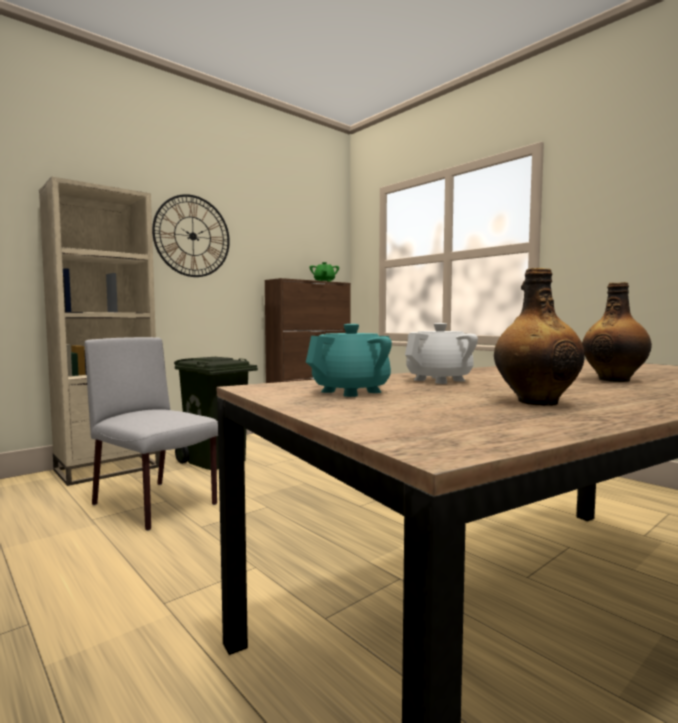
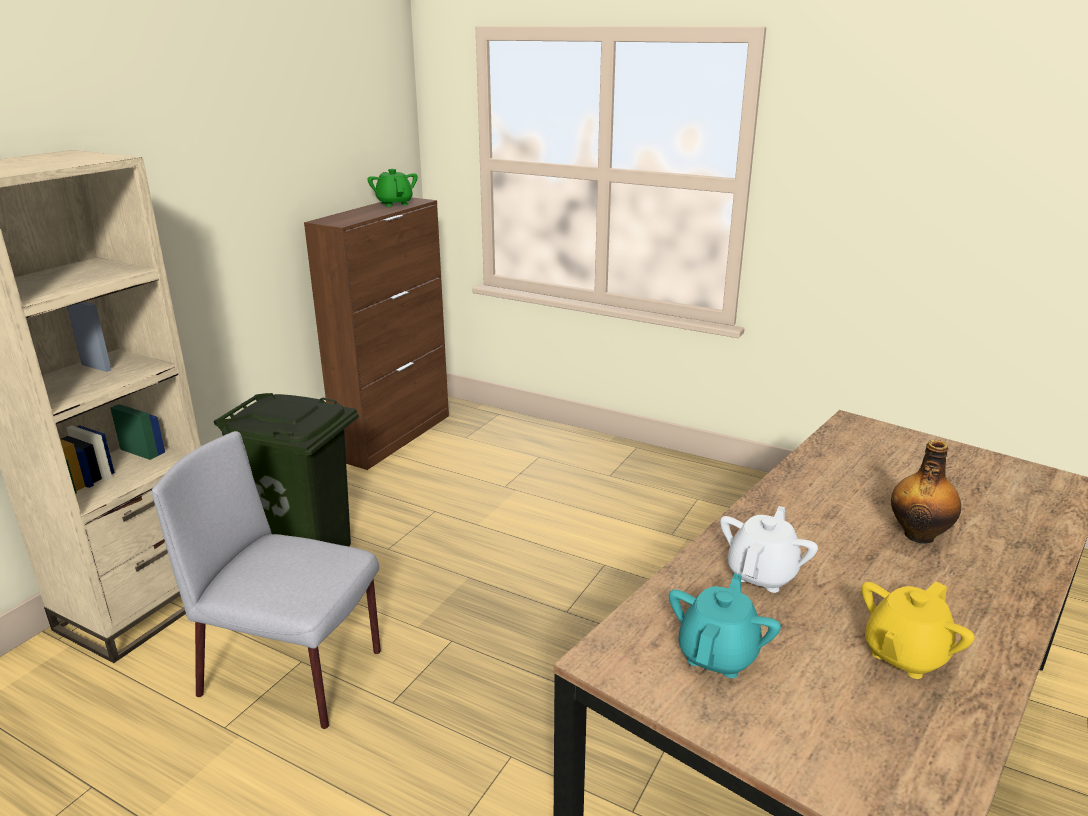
camera: 20 degrees left, 20 degrees up
(192, 236) = (182, 177): wall clock -> none
(536, 402) = (904, 655): bottle -> yellow teapot

